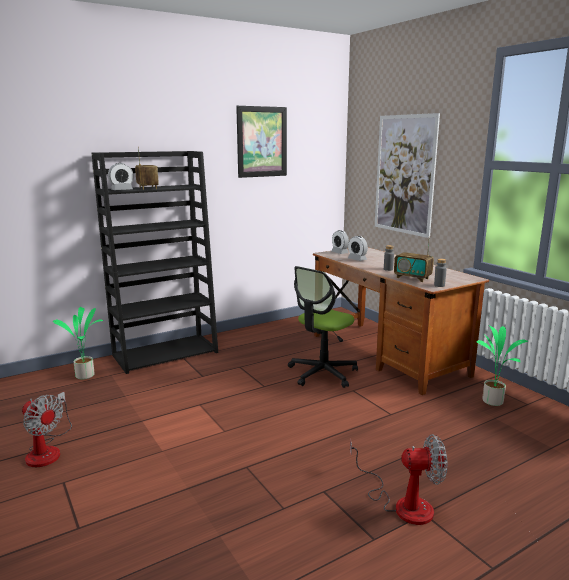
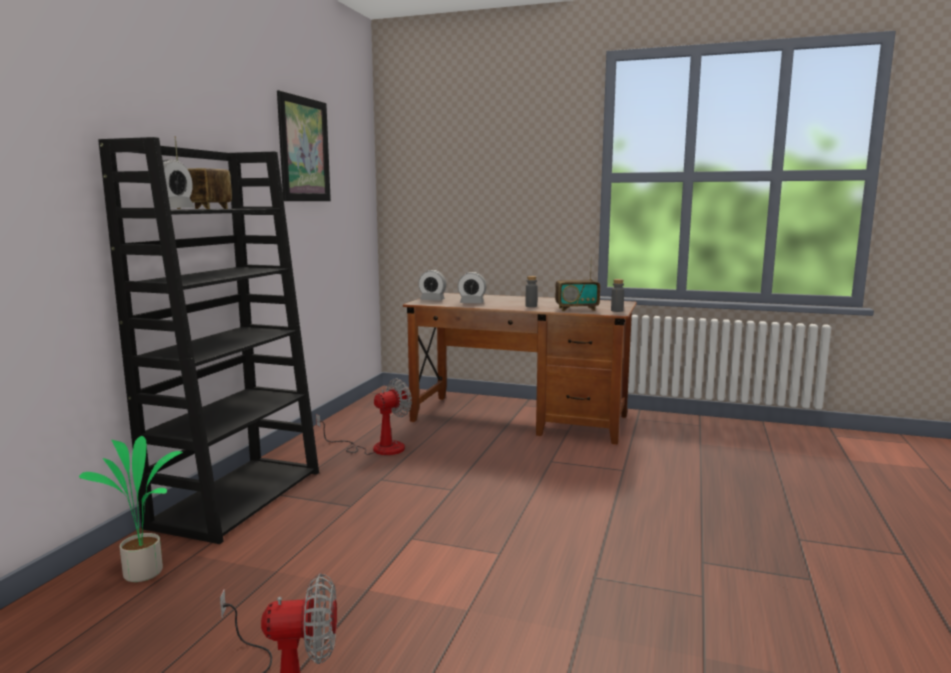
camera: 40 degrees left, 5 degrees down
(322, 373) = (490, 455): office chair -> none
(402, 503) = (772, 539): fan -> fan (377, 448)
(404, 175) = (484, 197): picture -> none
(493, 401) = (674, 430): potted plant -> none

